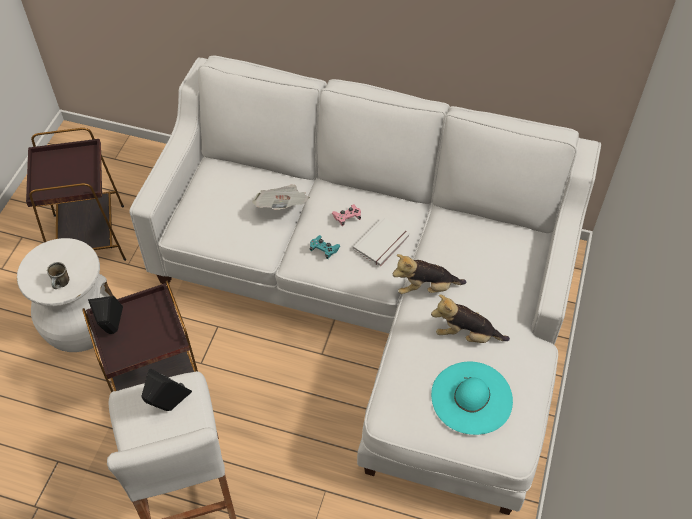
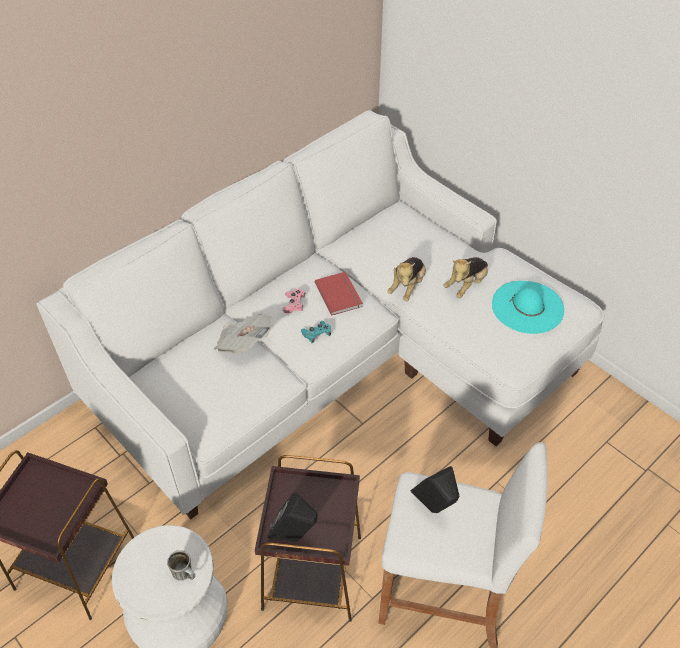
camera: 60 degrees left, 5 degrees down
(382, 243) = (339, 294): white book -> red book

